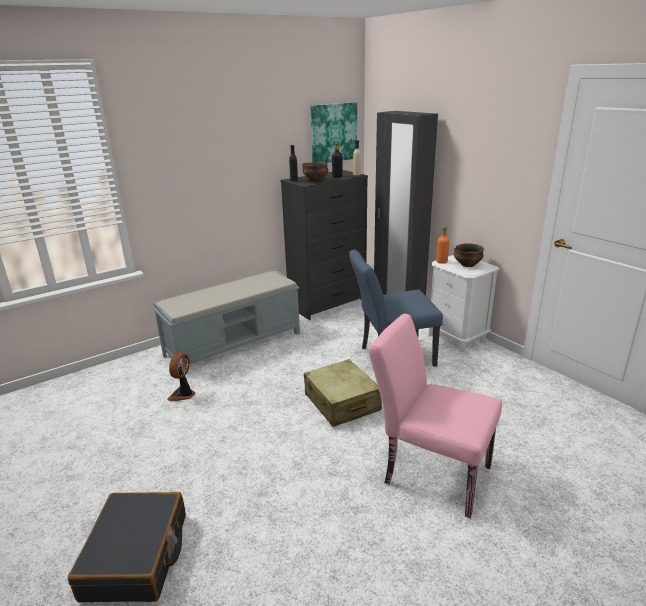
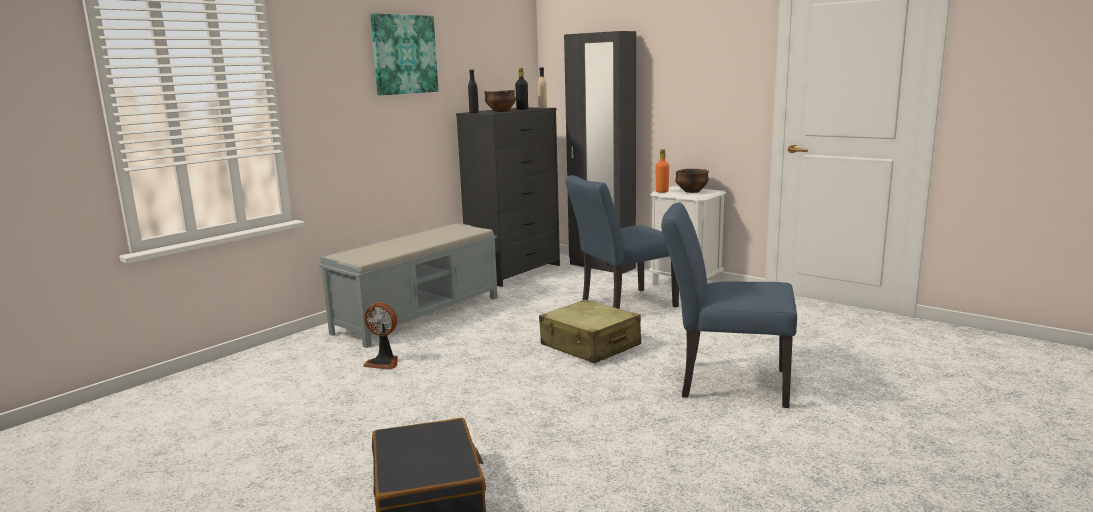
camera: 15 degrees left, 10 degrees down
(183, 394) = (384, 362): fan -> fan turned 75 degrees counterclockwise
(333, 133) = (508, 63): picture -> picture (404, 54)
(429, 471) = (724, 382): pink chair -> blue chair

